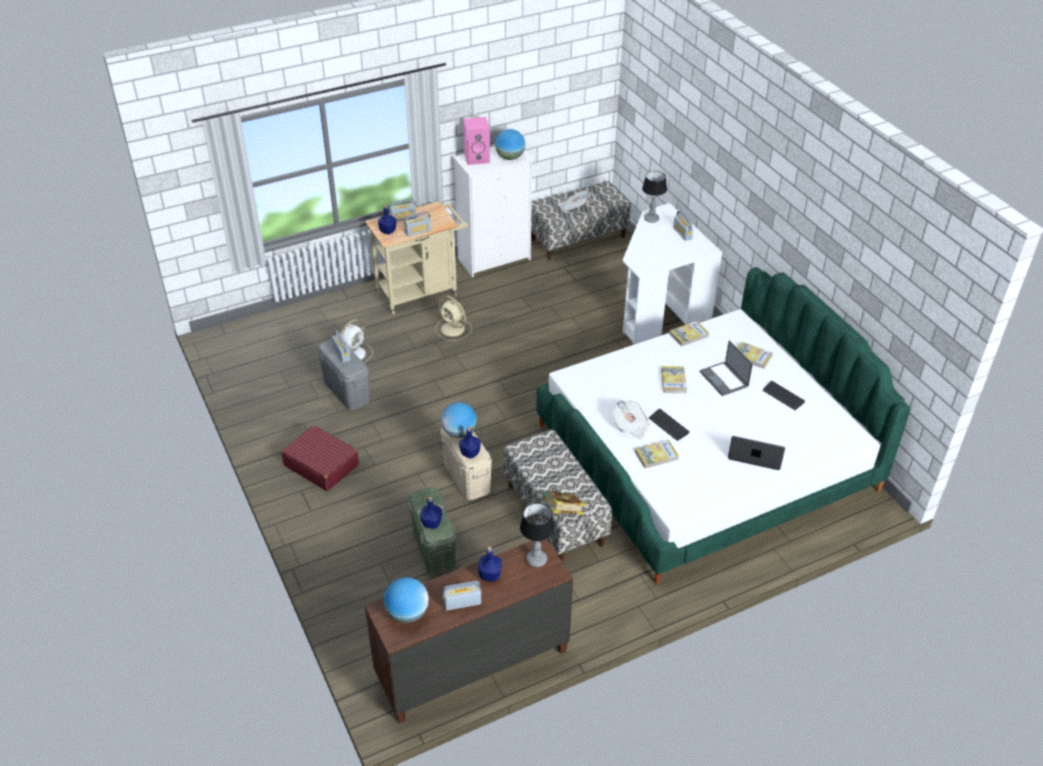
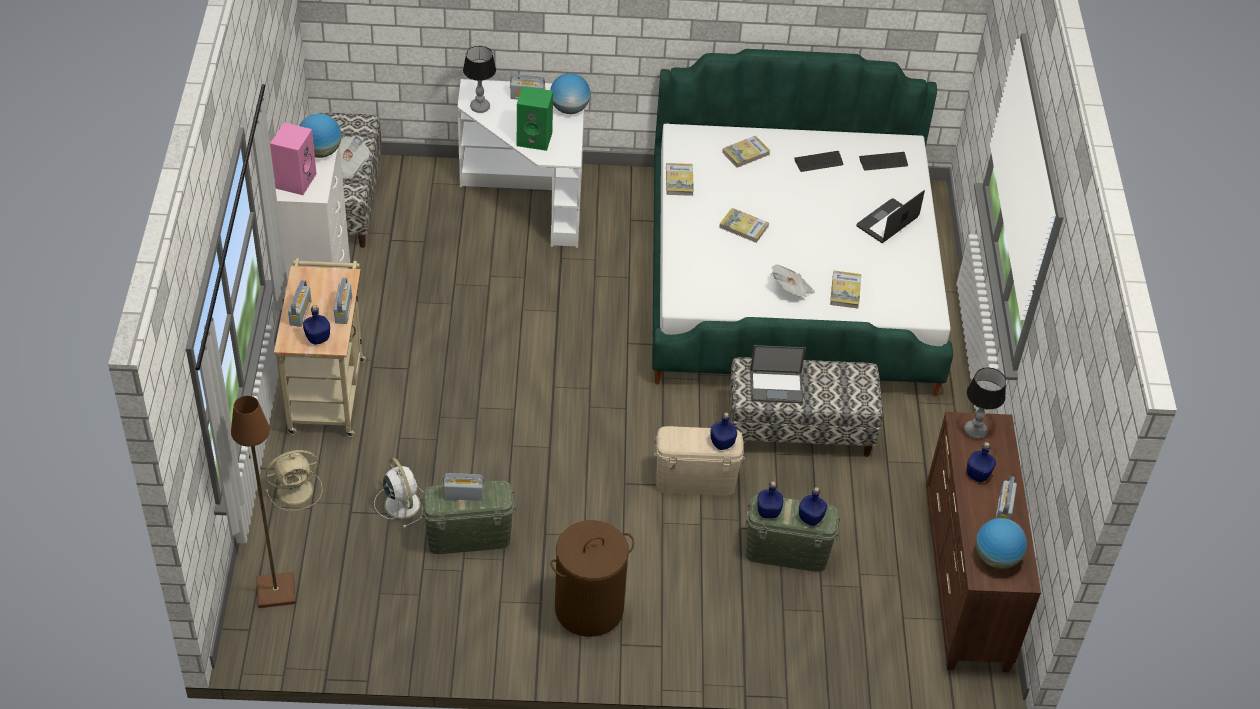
camera: 65 degrees left, 5 degrees up
(257, 332) = (275, 592): none -> brown floor lamp
(321, 465) = (589, 609): red suitcase -> brown laundry basket
(346, 390) = (468, 537): grey storage box -> green storage box
(422, 498) = (767, 512): none -> blue bottle
(453, 329) = (429, 389): beige fan -> beige fan (297, 490)
(459, 432) = (682, 439): globe -> globe (569, 109)
(562, 513) = (863, 404): book -> none
(645, 250) = (535, 139): none -> green speaker
(668, 425) = (808, 262): keyboard -> keyboard (883, 162)
(724, 379) = (766, 189): laptop -> laptop (777, 386)

